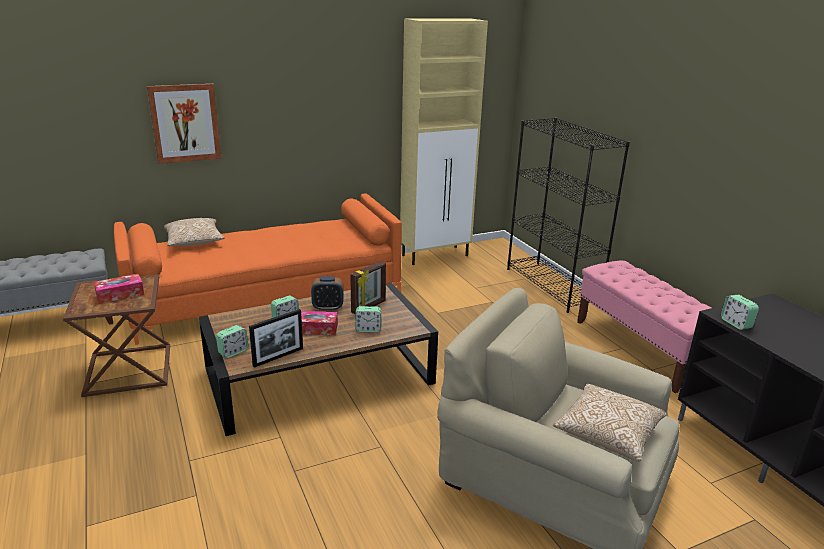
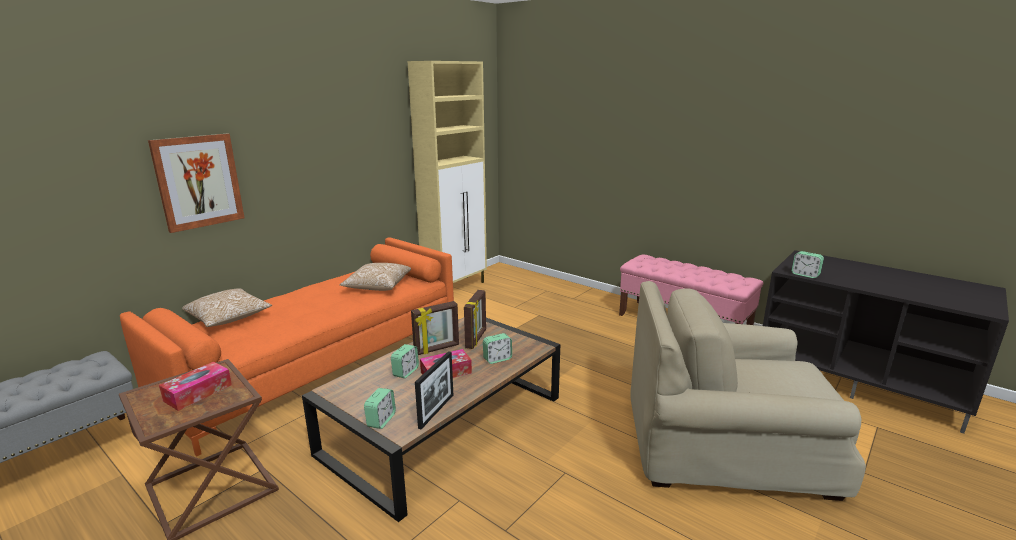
camera: 25 degrees left, 5 degrees down
(328, 307) = (437, 349): alarm clock -> picture frame
(552, 286) = (574, 292): black bookcase -> none
(608, 433) = (791, 387): pillow -> pillow (377, 286)

